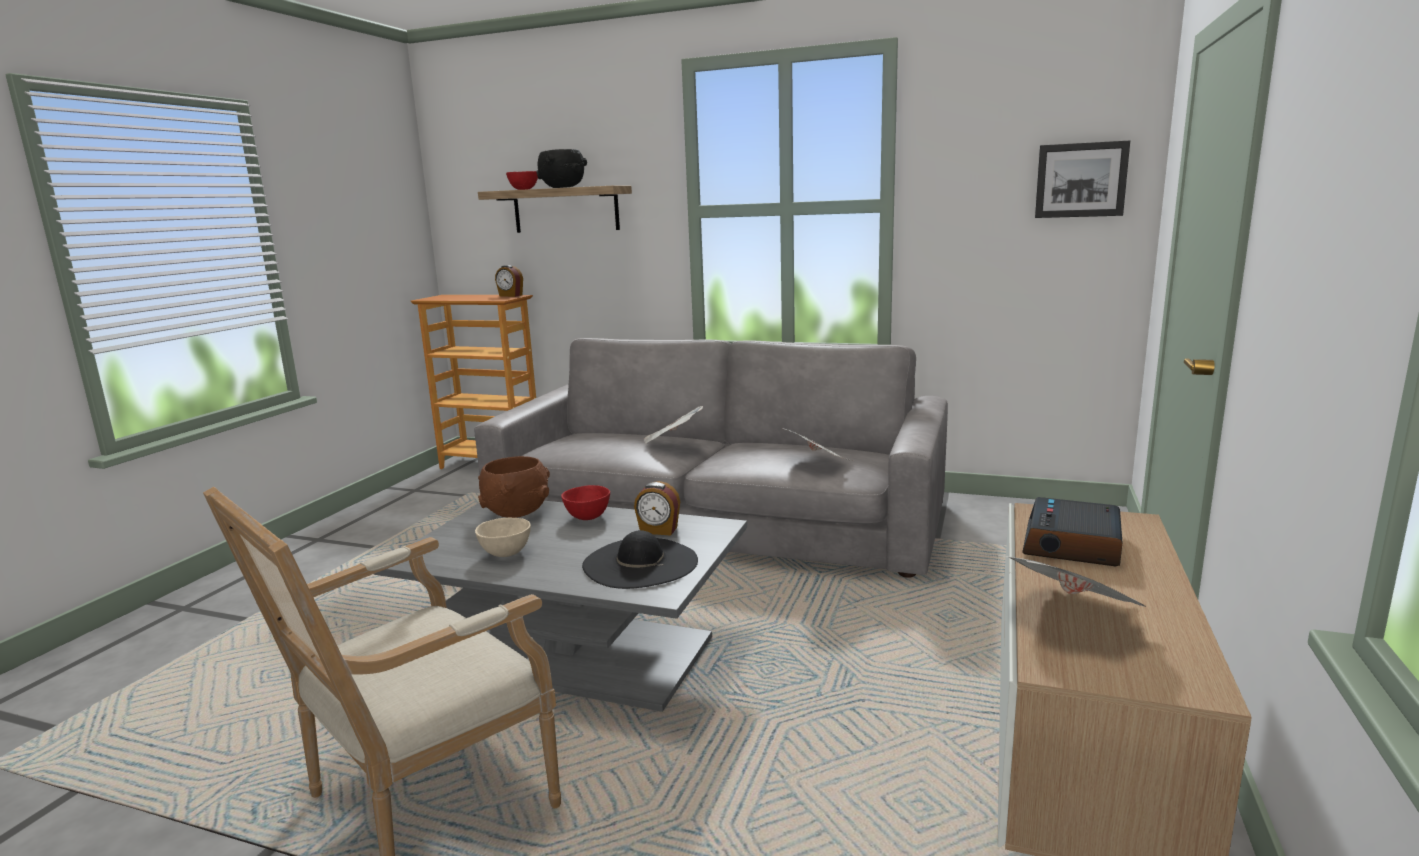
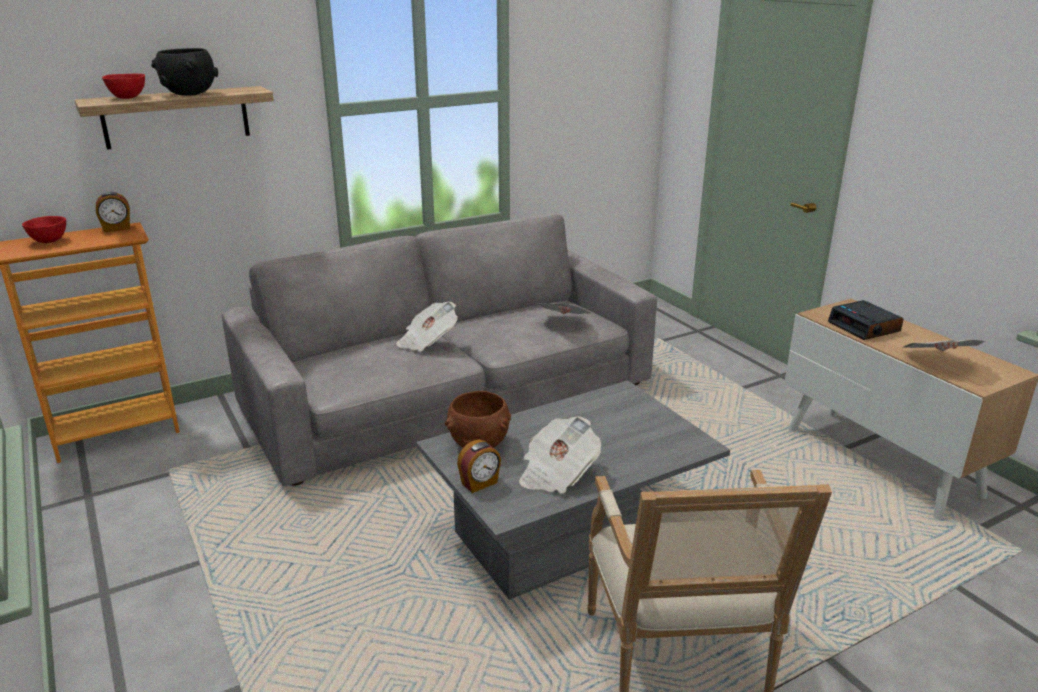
camera: 50 degrees left, 10 degrees up
(505, 553) = (557, 473): beige bowl -> newspaper
(587, 517) = (536, 424): red bowl -> red bowl (48, 241)
(640, 563) = (647, 435): black hat -> none
(658, 530) = (601, 410): alarm clock -> alarm clock (480, 483)
(1080, 180) = (625, 70): picture -> none

